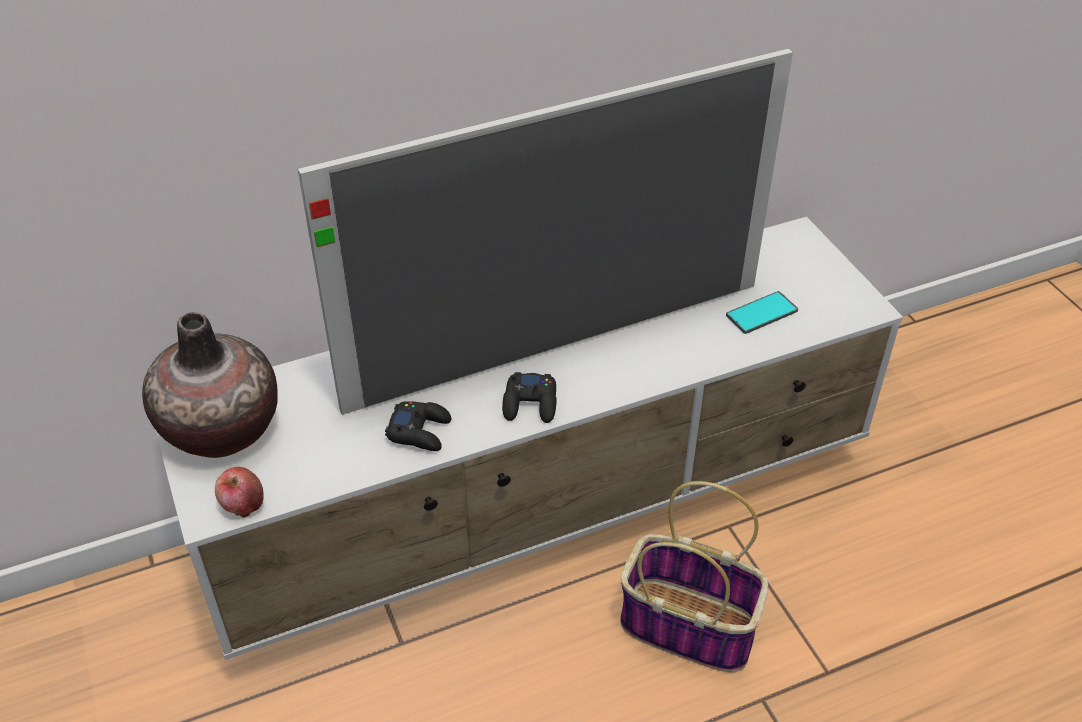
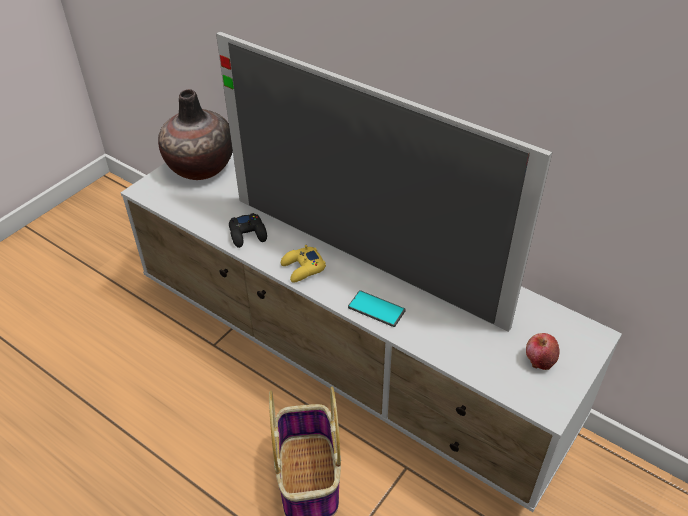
camera: 60 degrees right, 0 degrees up
(243, 504) = (155, 197): apple -> apple (539, 360)
(530, 403) = (303, 268): black game controller -> yellow game controller
(761, 313) = (483, 346): phone -> phone (376, 309)

